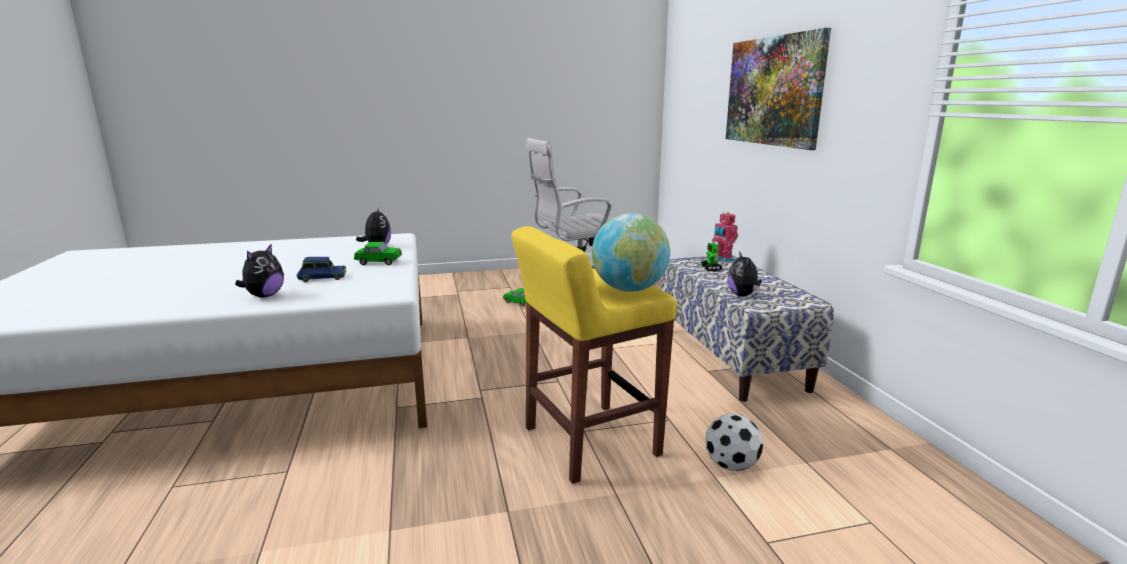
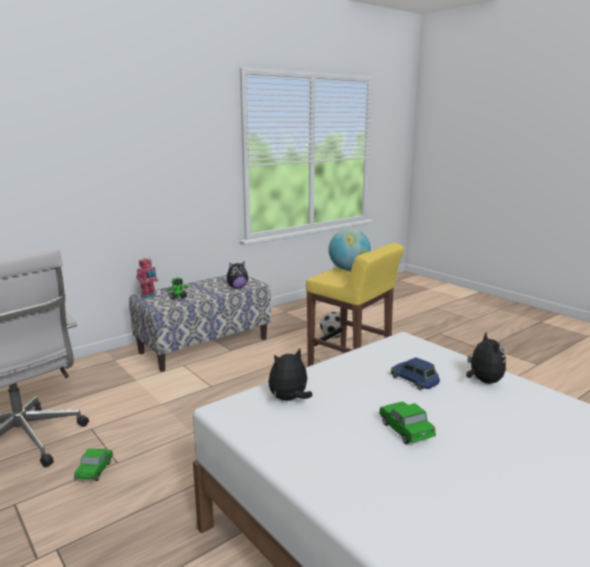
camera: 115 degrees left, 0 degrees up
(264, 296) = (483, 381): plush toy -> plush toy turned 90 degrees clockwise
(379, 262) = (343, 373): toy car -> toy car (405, 430)
(773, 91) = (109, 160): picture -> none

